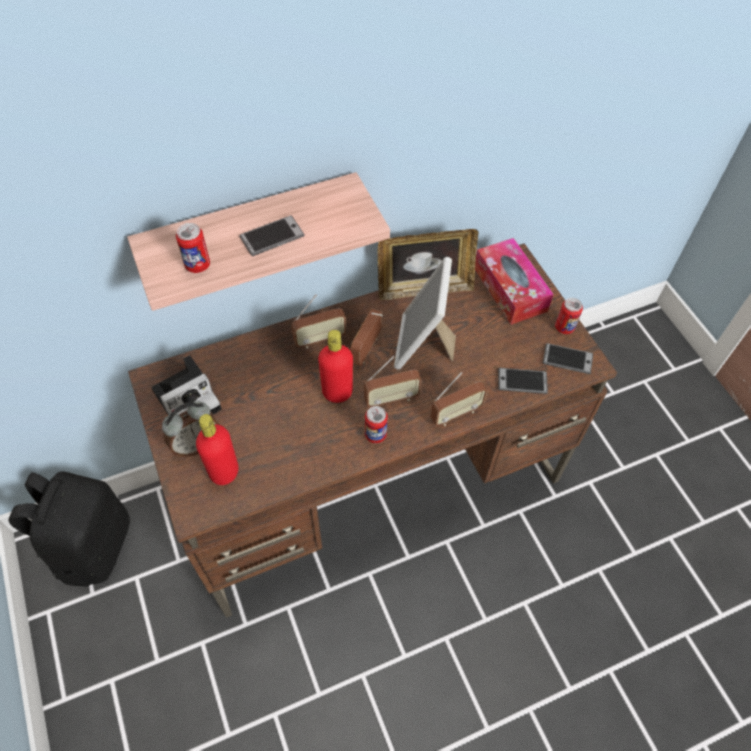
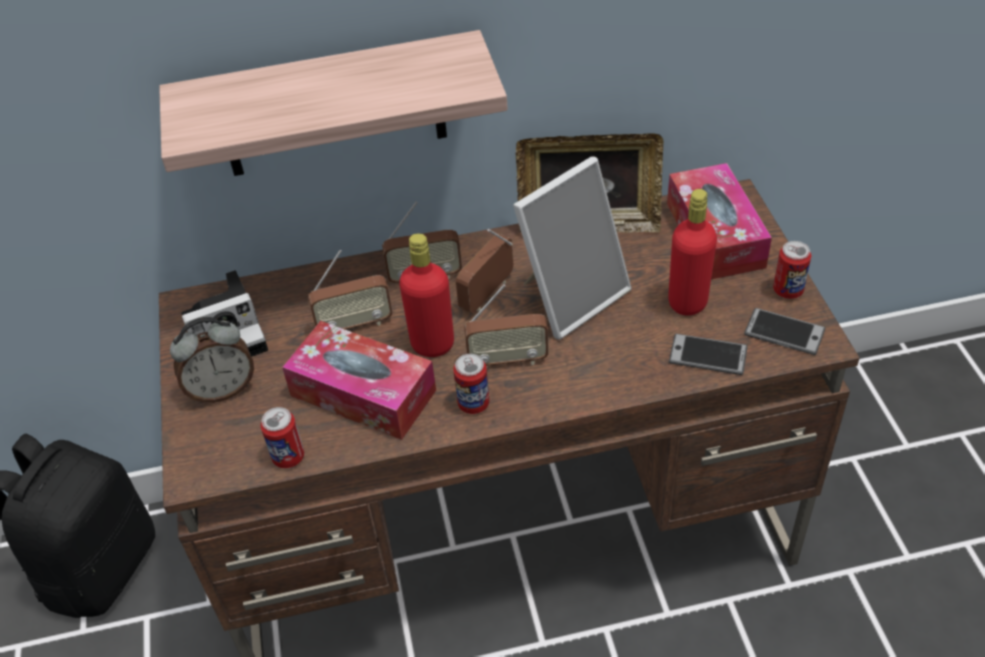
camera: 15 degrees right, 10 degrees down
(197, 265) = (237, 120): can -> can (288, 457)
(224, 472) = (250, 428): red bottle -> red bottle (687, 302)
(272, 236) = (344, 95): phone -> none
(297, 435) = (363, 393): none -> tissue box
(423, 345) = (571, 296): picture frame -> picture frame turned 150 degrees counterclockwise
(456, 414) = (597, 389): radio -> radio (355, 325)

